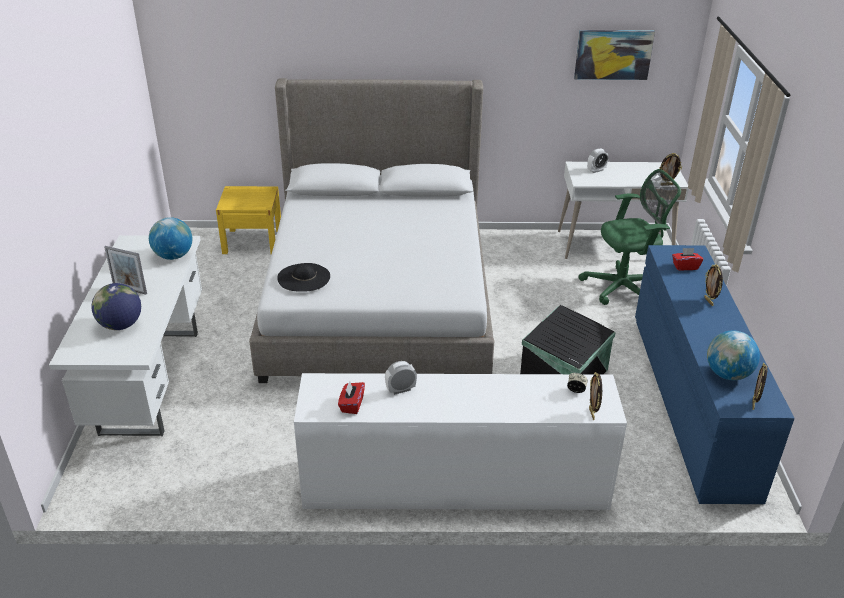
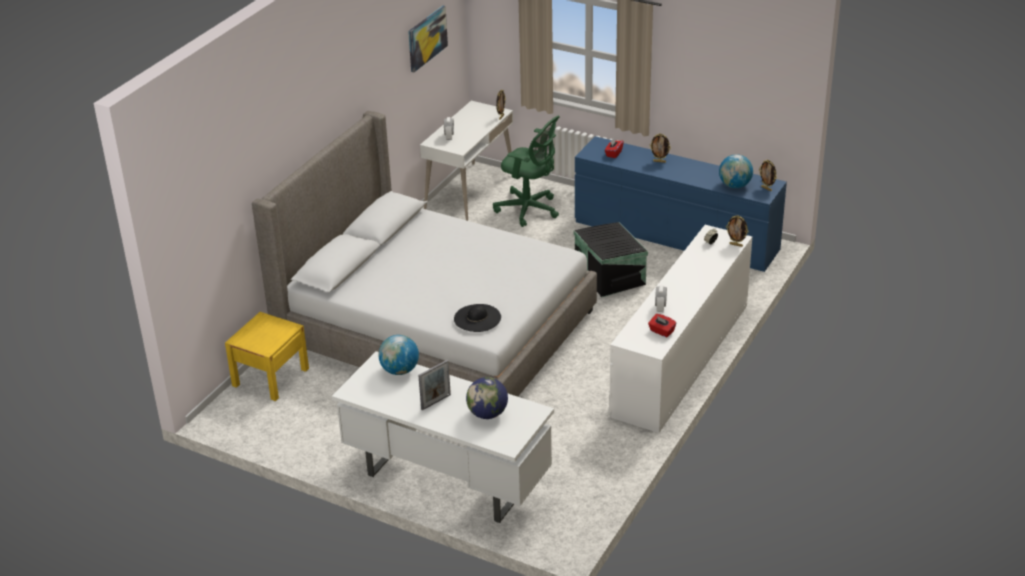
camera: 60 degrees left, 0 degrees up
(624, 287) = (529, 210): green office chair -> green office chair turned 105 degrees clockwise

